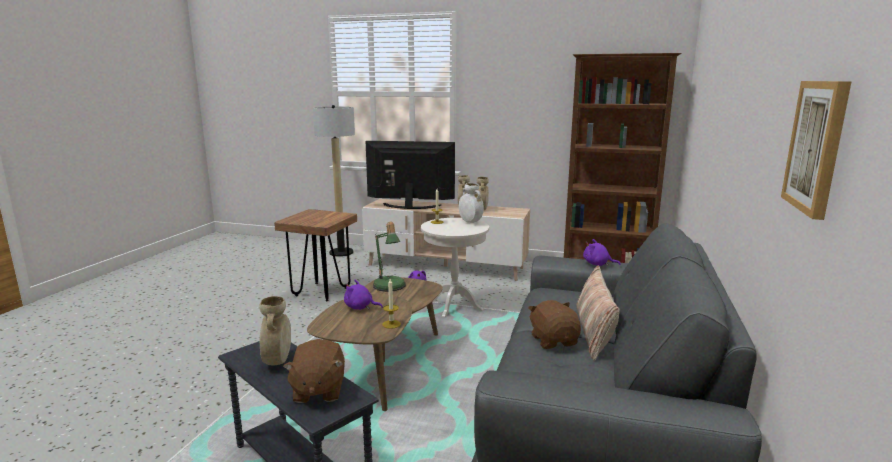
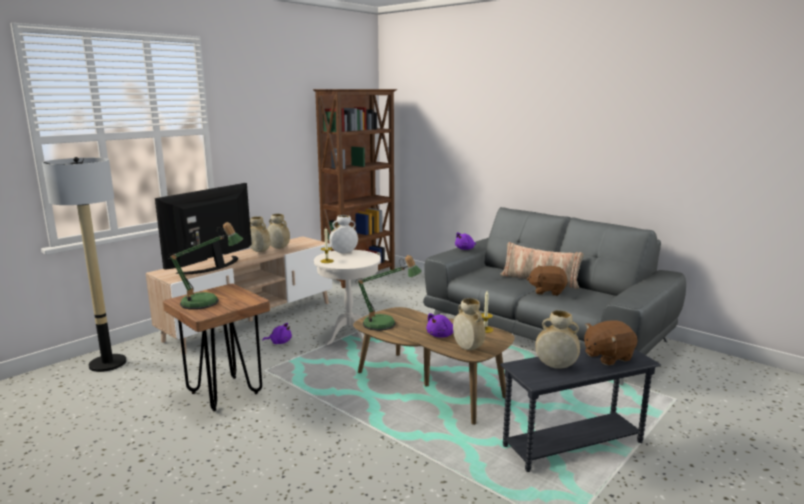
camera: 65 degrees left, 0 degrees up
(310, 216) = (206, 302): none -> table lamp
(318, 390) = (607, 356): brown plush toy -> brown plush toy turned 135 degrees clockwise
(336, 323) = (467, 348): none -> beige vase
(817, 146) = (687, 144): picture -> none

